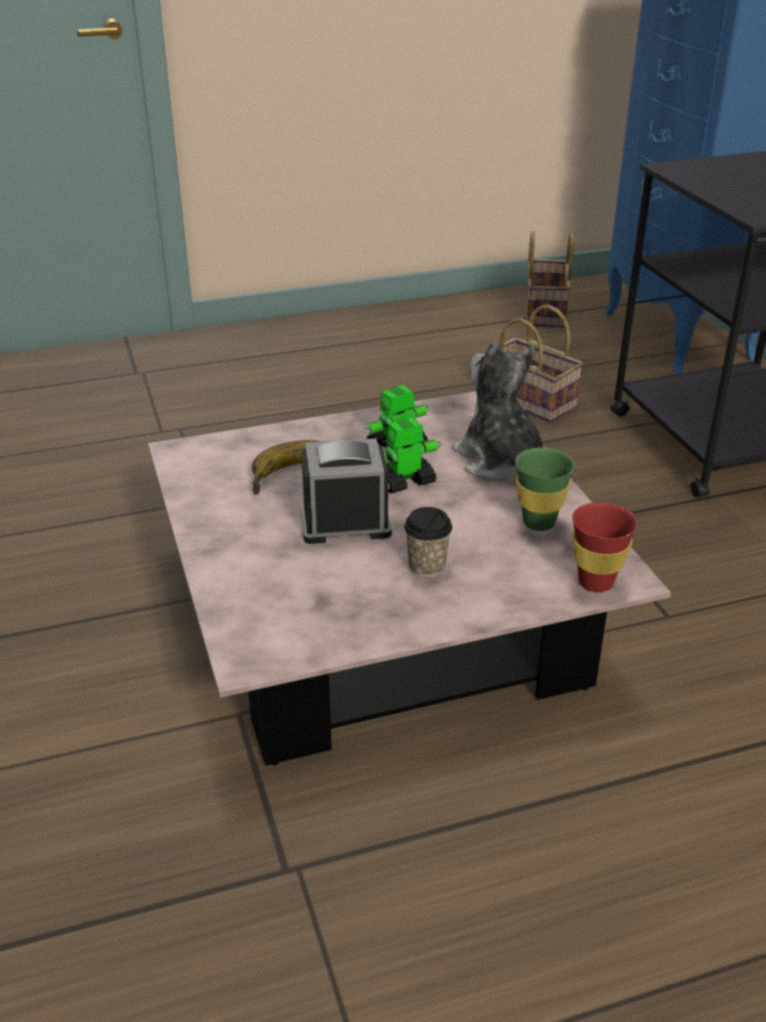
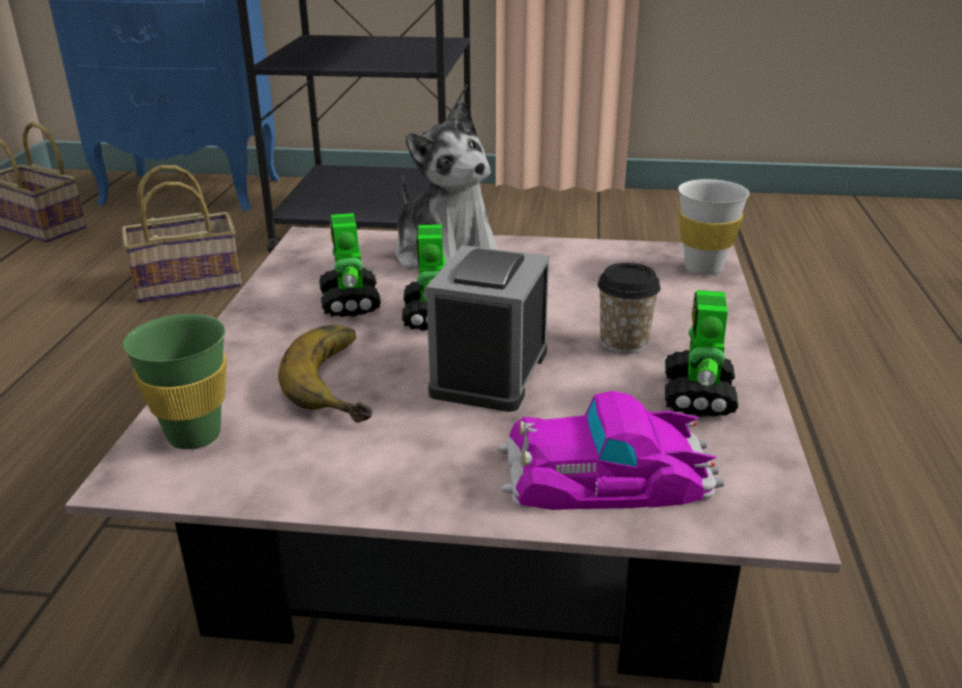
camera: 65 degrees left, 5 degrees down
(259, 590) = (606, 474): none -> toy car
(374, 611) = (698, 395): none -> toy robot
(499, 462) = (447, 257): plush toy -> plush toy turned 120 degrees counterclockwise
(538, 522) = (581, 267): green cup -> green cup (194, 435)
(595, 582) = (703, 268): red cup -> white cup

